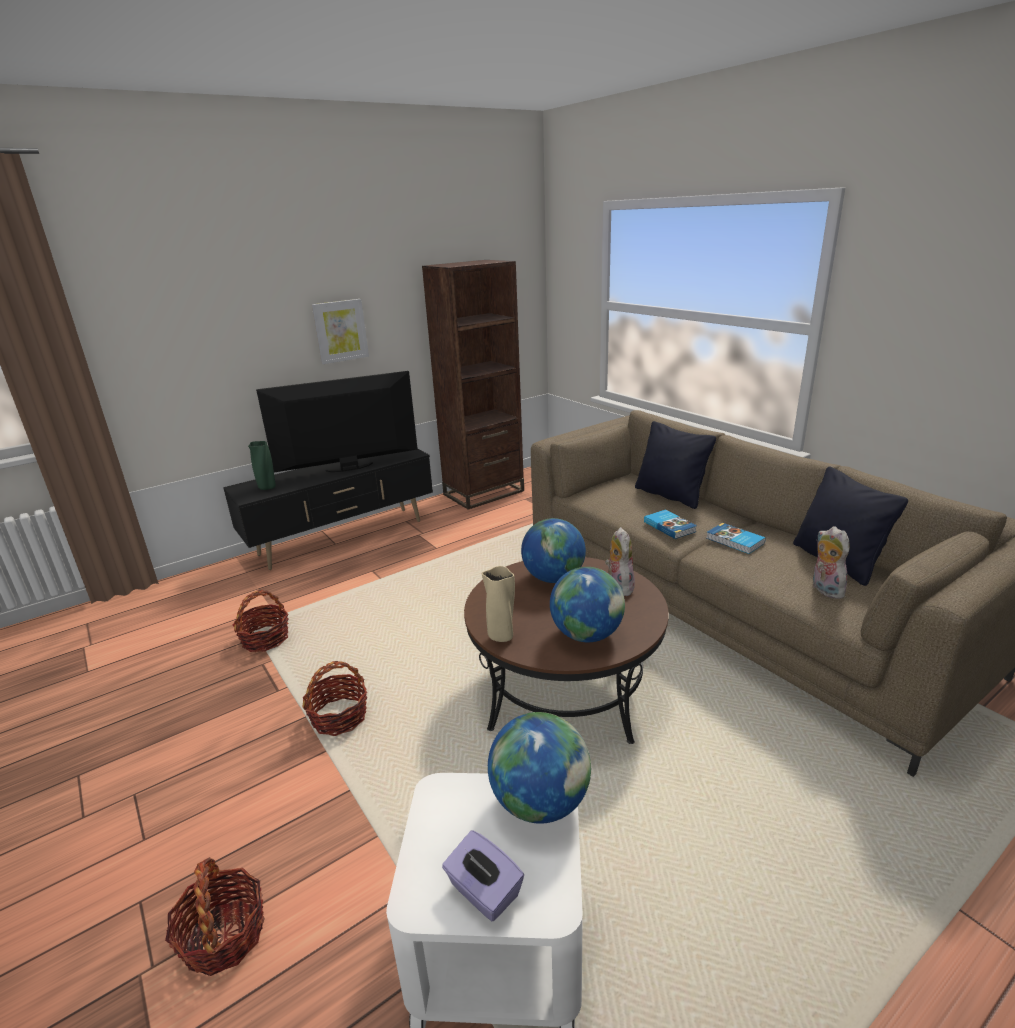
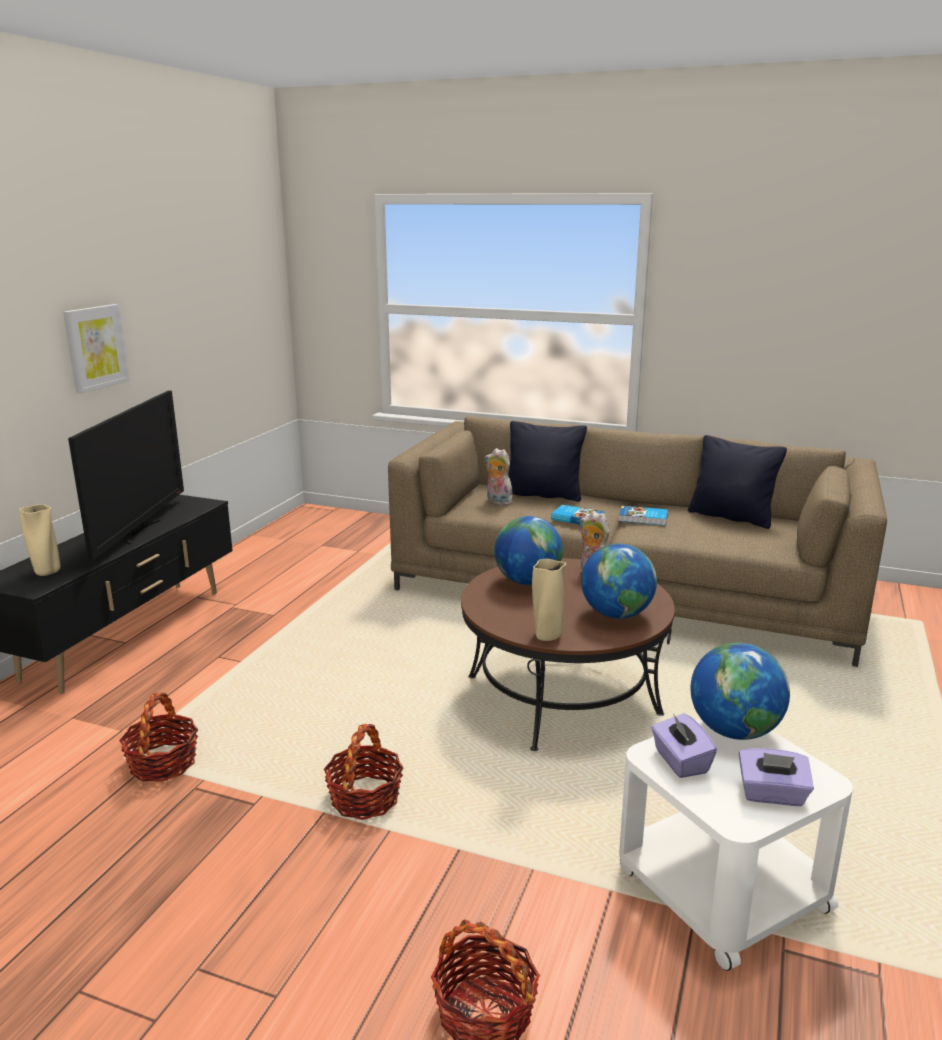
camera: 35 degrees left, 5 degrees down
(267, 488) = (46, 573): green vase -> beige vase
(349, 468) = (138, 531): television -> television turned 150 degrees clockwise
(452, 810) = (680, 761): none -> purple tissue box
(484, 493) = (263, 548): brown bookcase -> none
(824, 589) = (747, 537): plush toy -> plush toy (497, 502)

